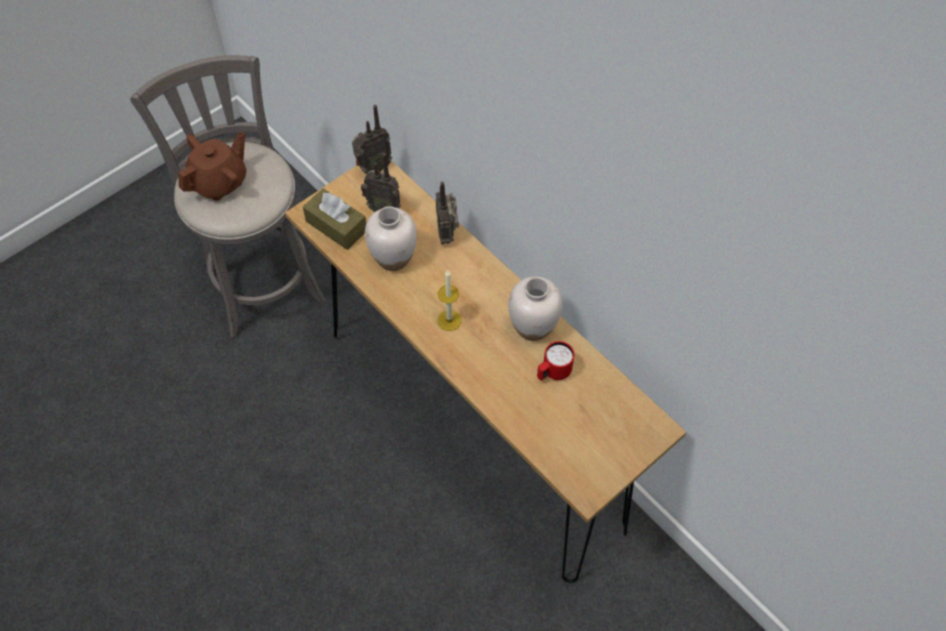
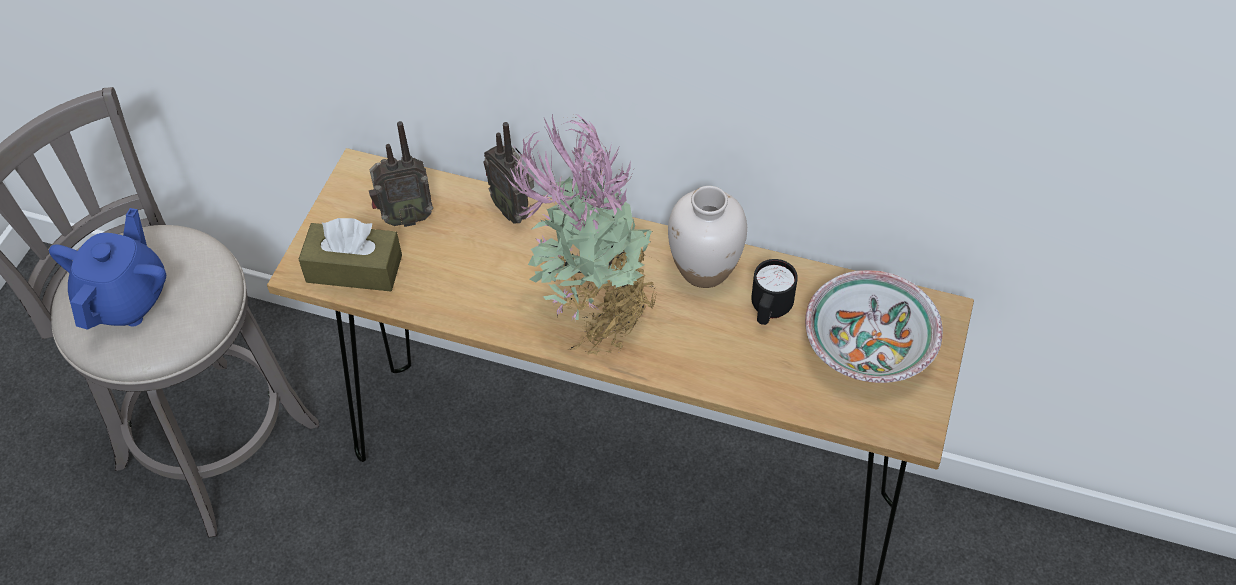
camera: 30 degrees left, 5 degrees down
(220, 182) = (126, 299): brown teapot -> blue teapot
(372, 168) = (353, 174): radio -> none
(393, 258) = (463, 273): white vase -> none
(449, 320) = (592, 313): candle -> potted plant
(553, 373) = (769, 311): red mug -> black mug
(596, 426) = (867, 346): none -> bowl

